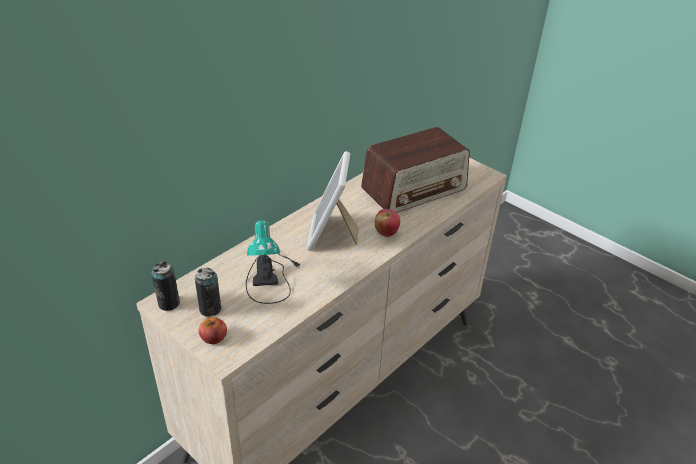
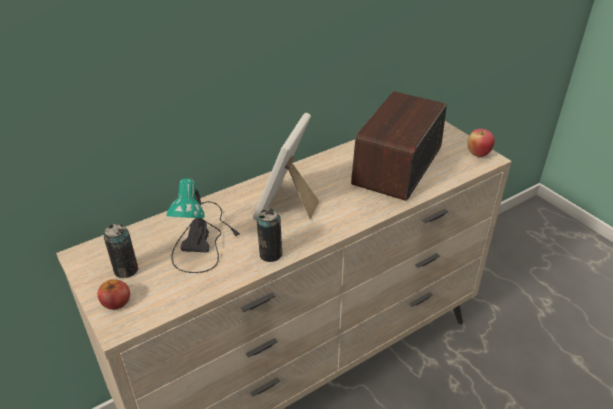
camera: 15 degrees right, 0 degrees up
(168, 303) = (87, 257): can -> can (270, 254)
(386, 233) = (348, 210): apple -> apple (478, 153)
(414, 189) = (397, 166): radio -> radio turned 135 degrees clockwise

